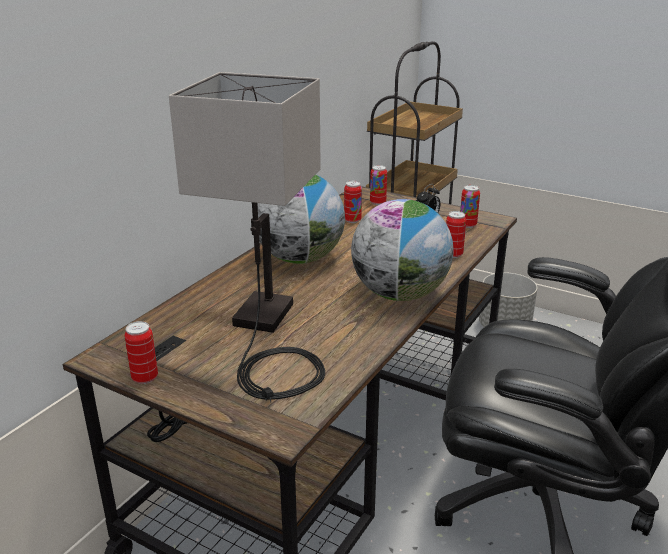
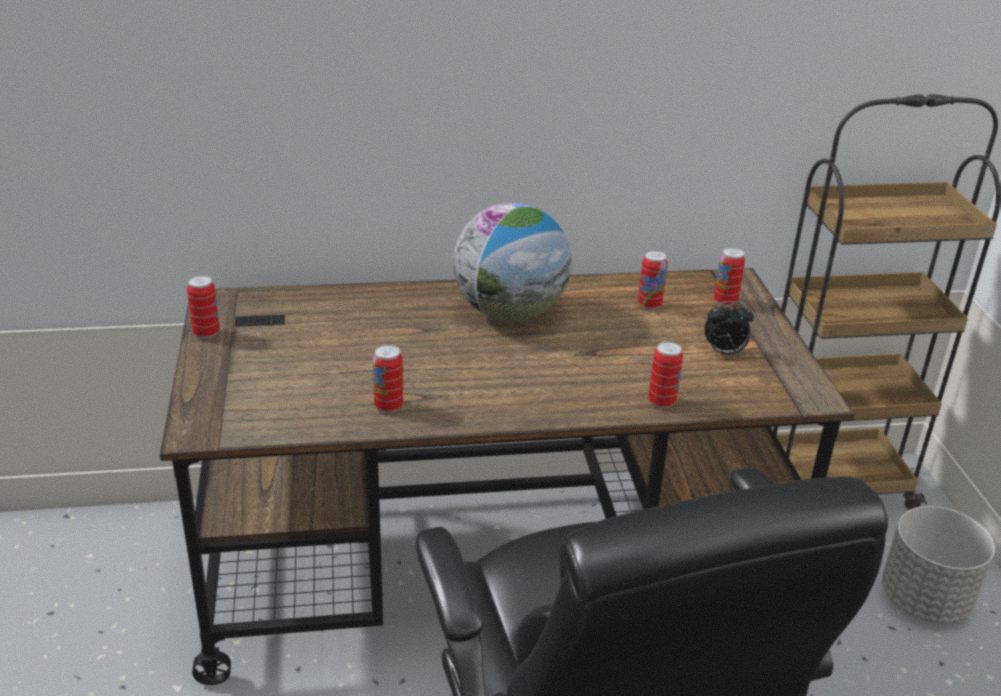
camera: 50 degrees right, 5 degrees up
(267, 338) = (331, 362): table lamp -> none
(400, 294) = (512, 401): globe -> none
(467, 225) = (763, 384): can -> can (388, 406)

